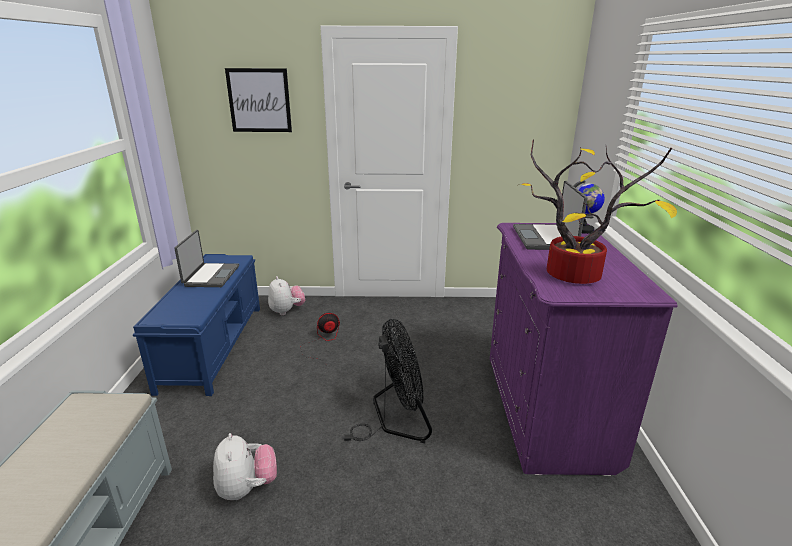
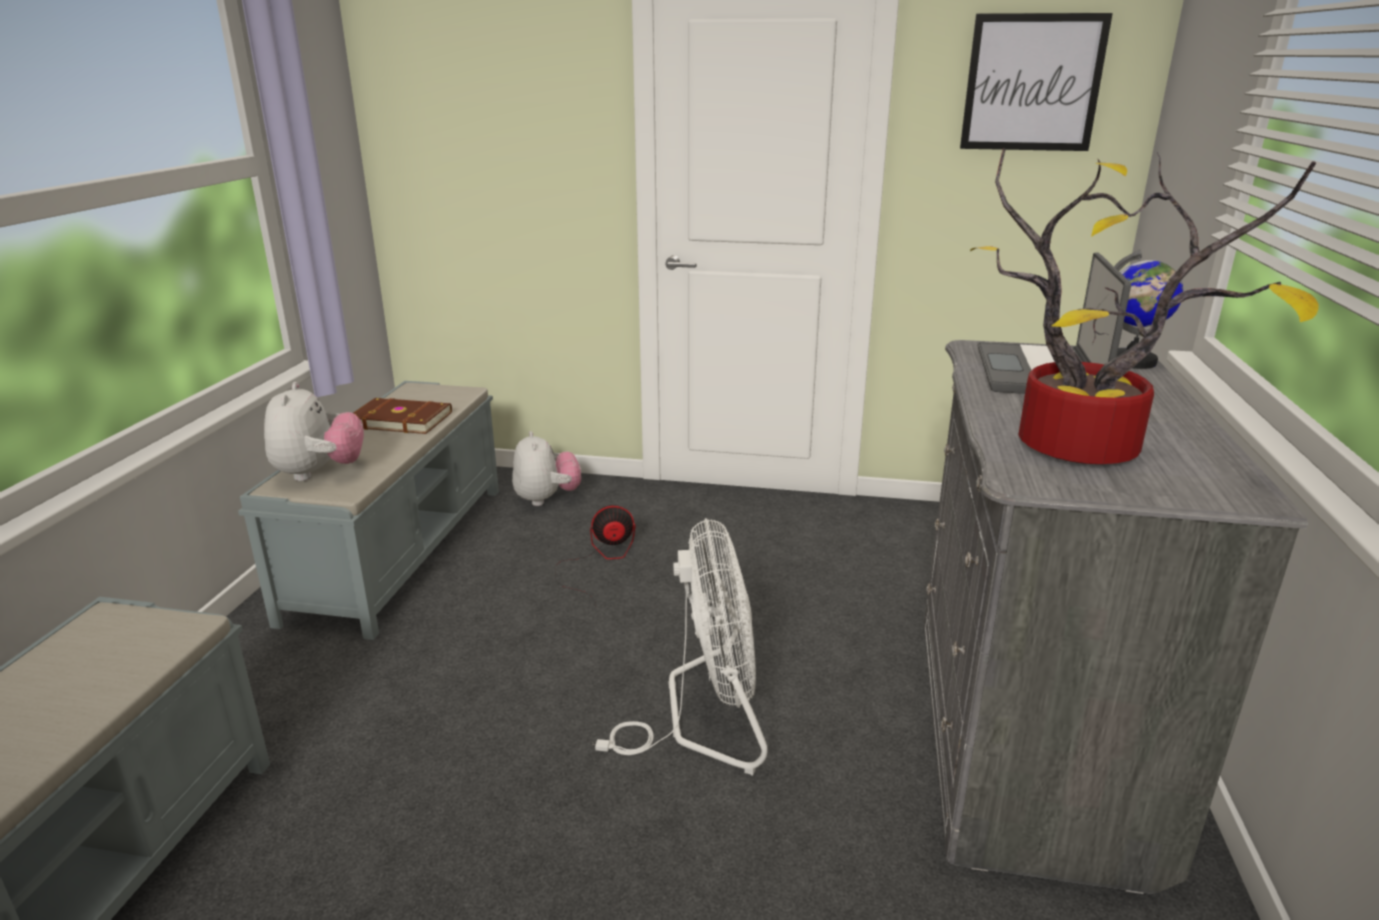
camera: 10 degrees right, 0 degrees up
(211, 276) = (401, 419): laptop -> brown book
(214, 345) = (400, 549): blue bench -> grey bench
(247, 488) = (393, 817): plush toy -> plush toy (319, 473)
(259, 100) = (513, 93): picture -> picture (1032, 83)
(392, 415) = (701, 713): black fan -> white fan
(544, 408) = (1021, 734): purple dresser -> grey dresser

